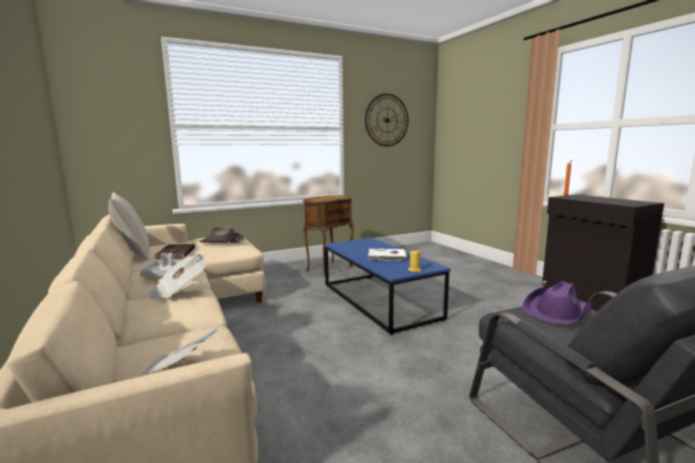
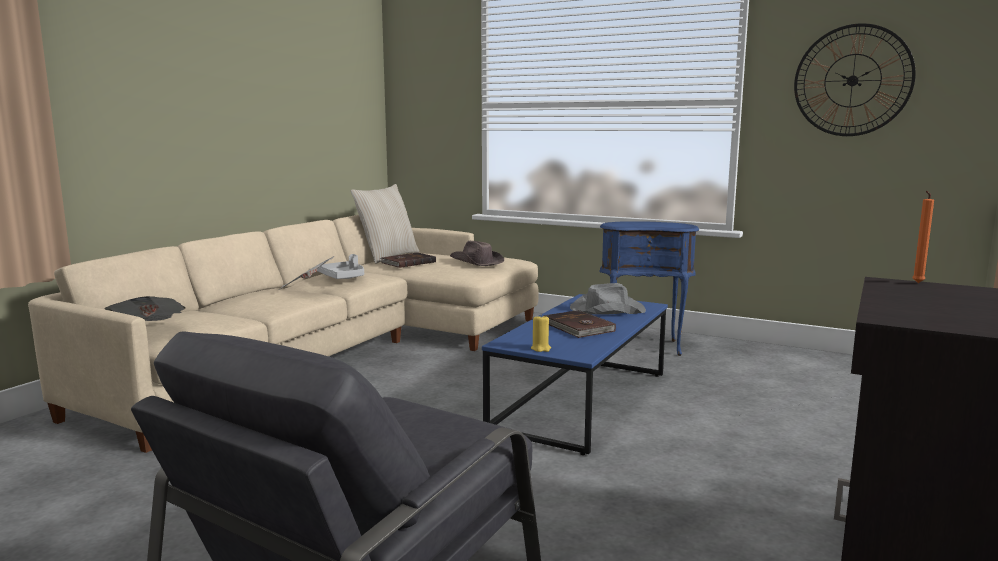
camera: 55 degrees right, 0 degrees up
(328, 268) = (643, 346): brown side table -> blue side table
(364, 246) = (606, 310): none -> grey hat
(387, 257) = (578, 327): white book -> brown book
(557, 311) = (436, 426): purple hat -> none

